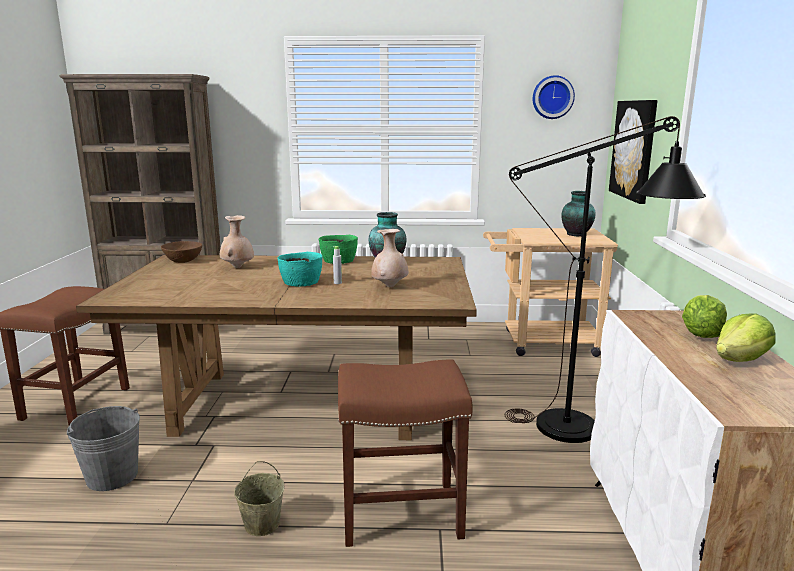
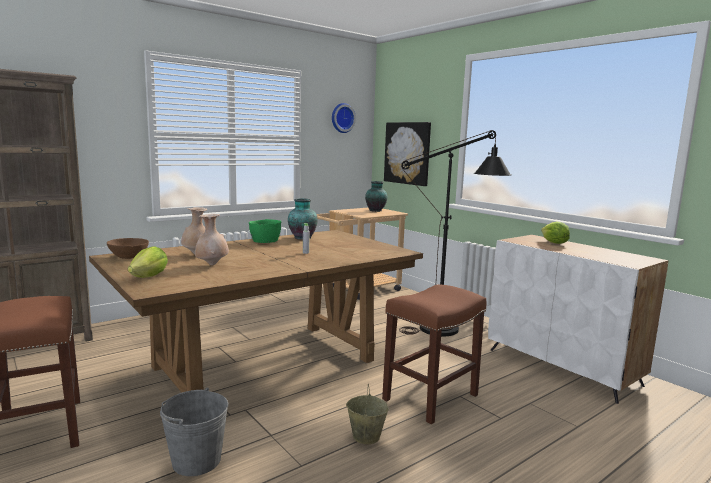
camera: 40 degrees left, 5 degrees down
(300, 282) = (279, 256): turquoise bowl -> none
(390, 286) = (344, 250): beige vase -> beige vase (212, 264)
(740, 360) = (588, 249): lettuce -> lettuce (149, 277)

